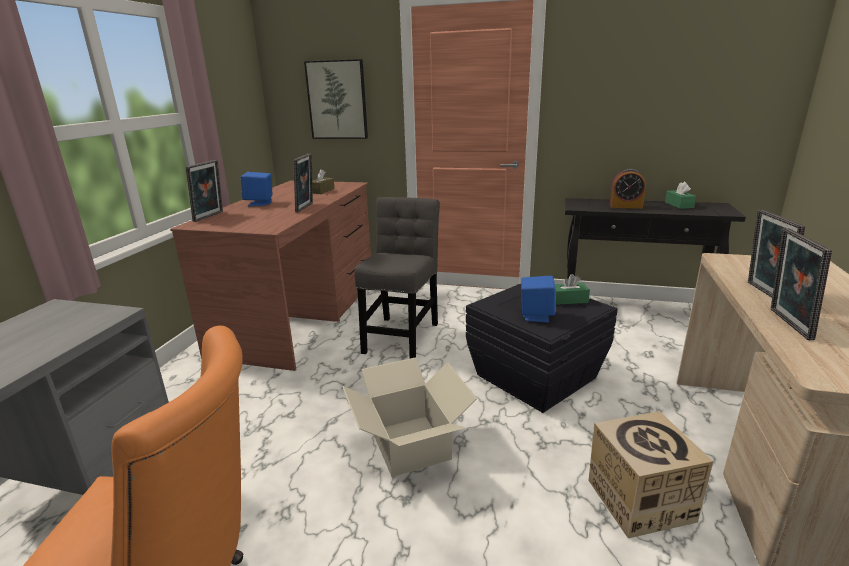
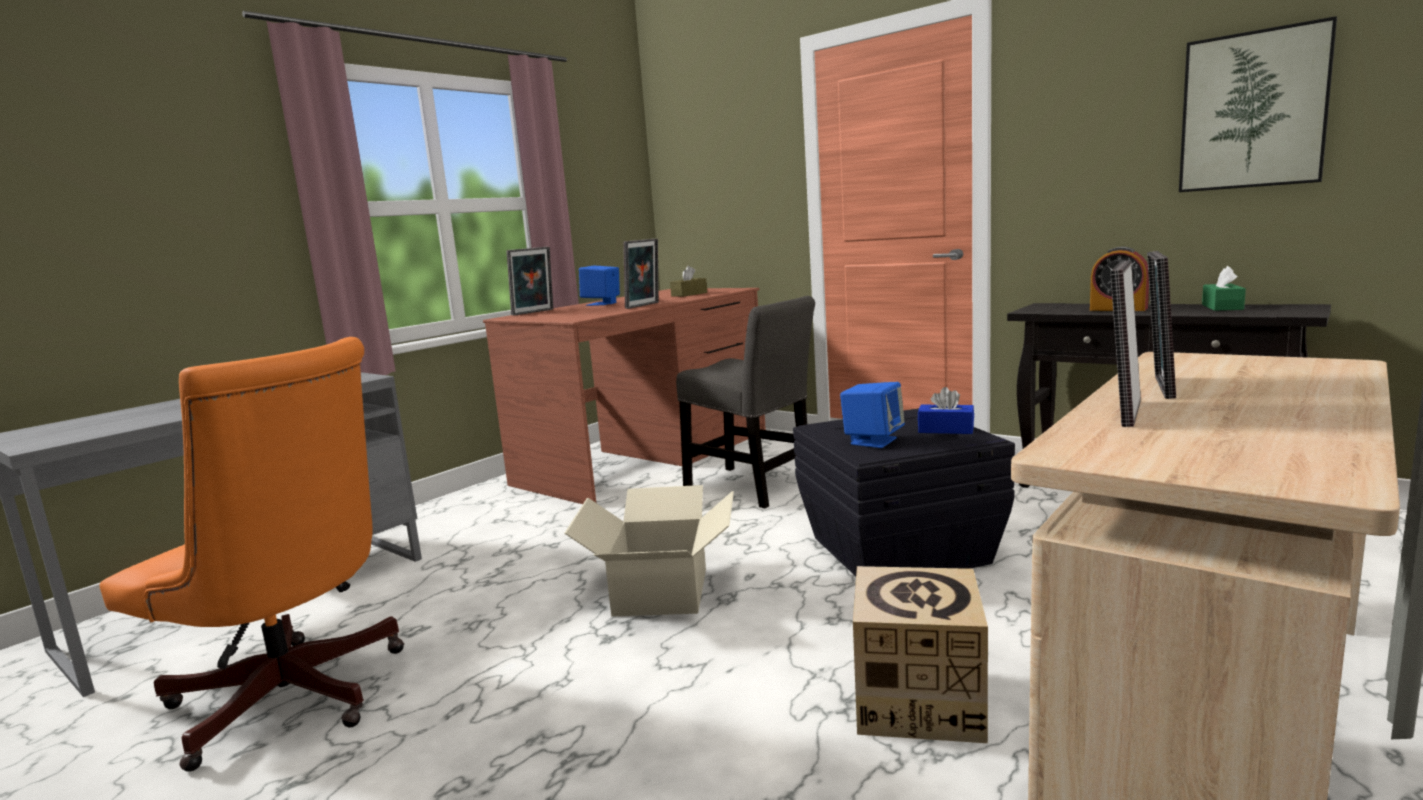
camera: 25 degrees right, 10 degrees down
(337, 100) = (729, 182): picture -> picture (1253, 110)
(402, 335) = (753, 487): grey chair -> grey chair turned 90 degrees clockwise
(569, 300) = (946, 429): green tissue box -> blue tissue box

